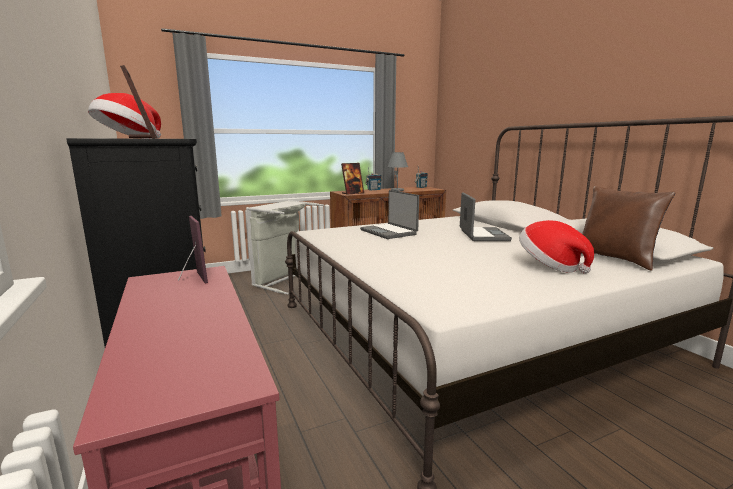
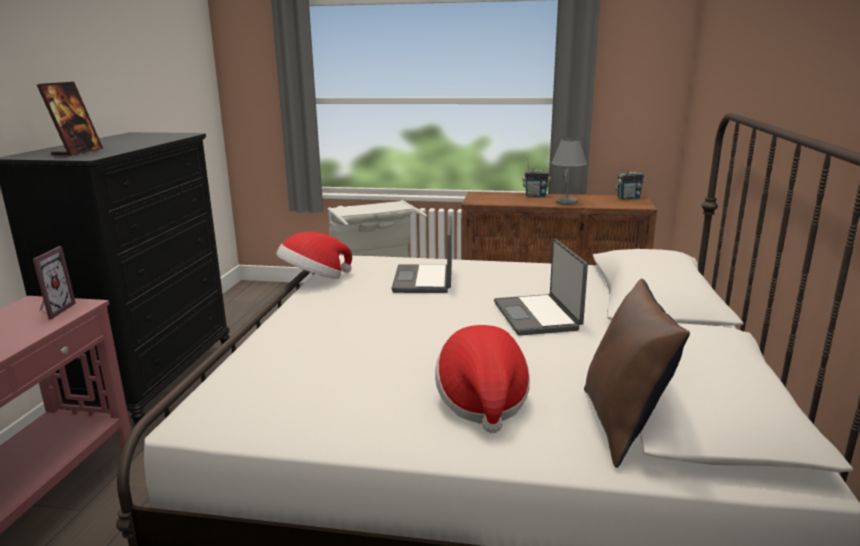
camera: 35 degrees right, 5 degrees up
(129, 139) = (123, 138): hat -> hat (314, 279)
(352, 193) = (485, 200): picture frame -> none
(482, 235) = (538, 316): laptop -> laptop turned 135 degrees clockwise

